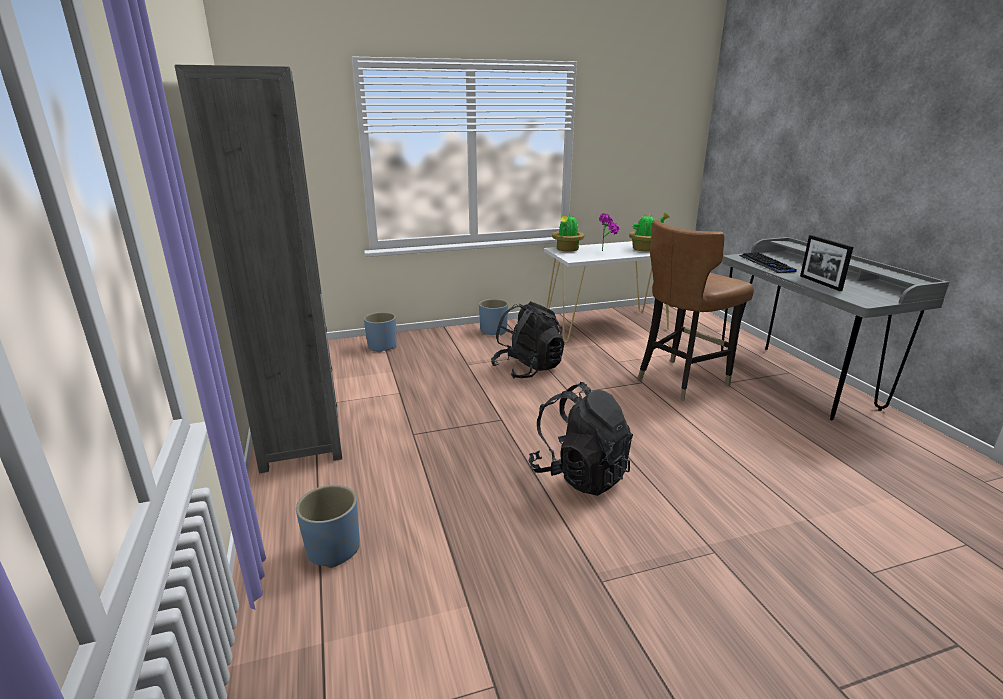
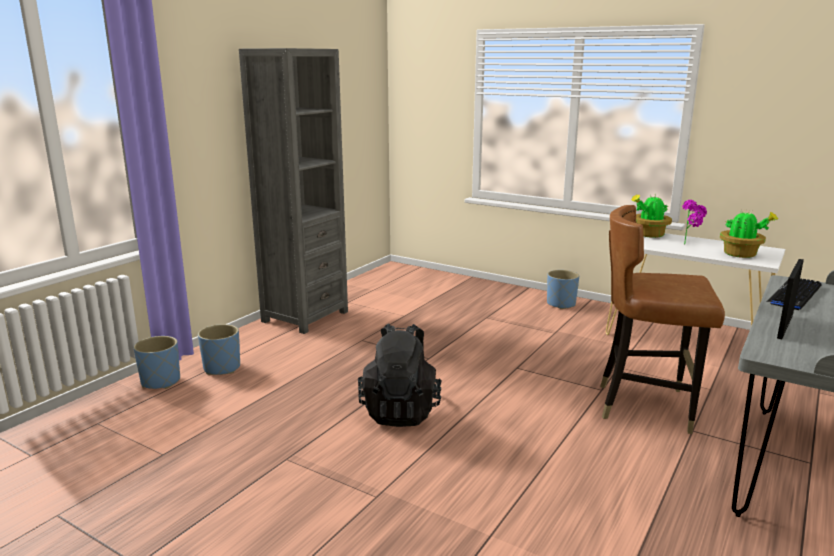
camera: 50 degrees right, 5 degrees down
(382, 346) = (455, 285): blue planter -> blue planter (161, 381)
(528, 369) = (524, 339): black backpack -> none

